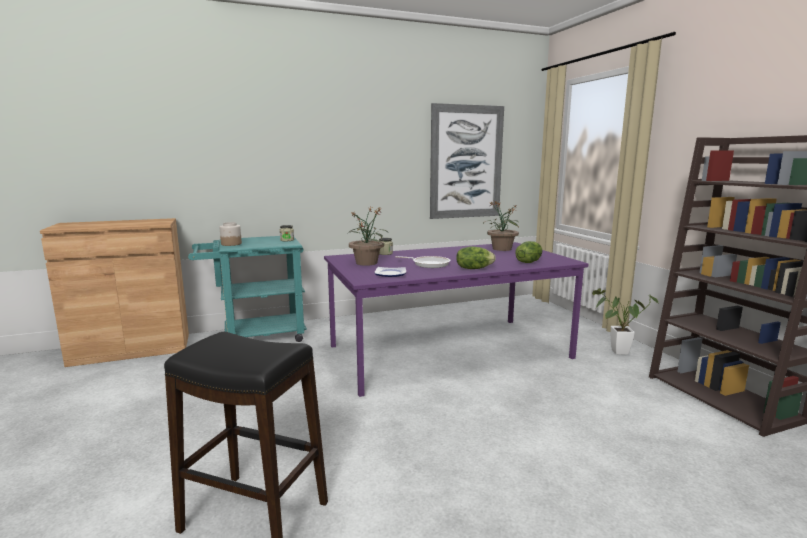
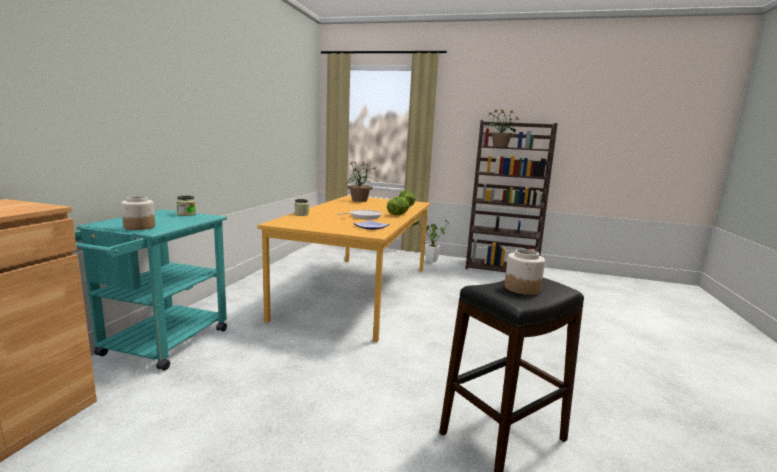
camera: 55 degrees left, 0 degrees up
(239, 349) = (522, 288): none -> jar
(366, 263) = (320, 223): potted plant -> potted plant (499, 146)
(449, 351) = (357, 291): purple dining table -> orange dining table
(466, 162) = (283, 127): picture -> none

